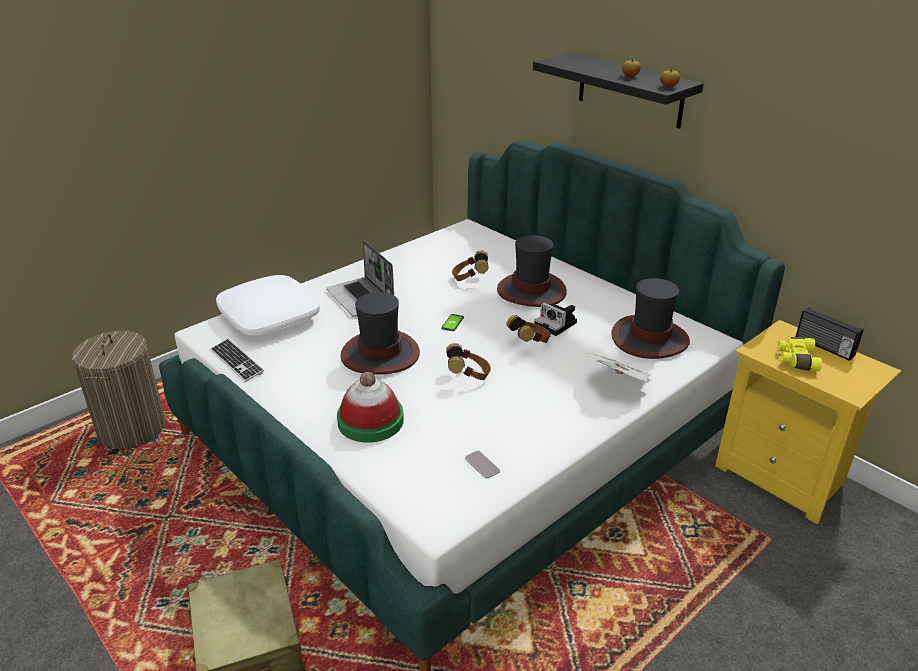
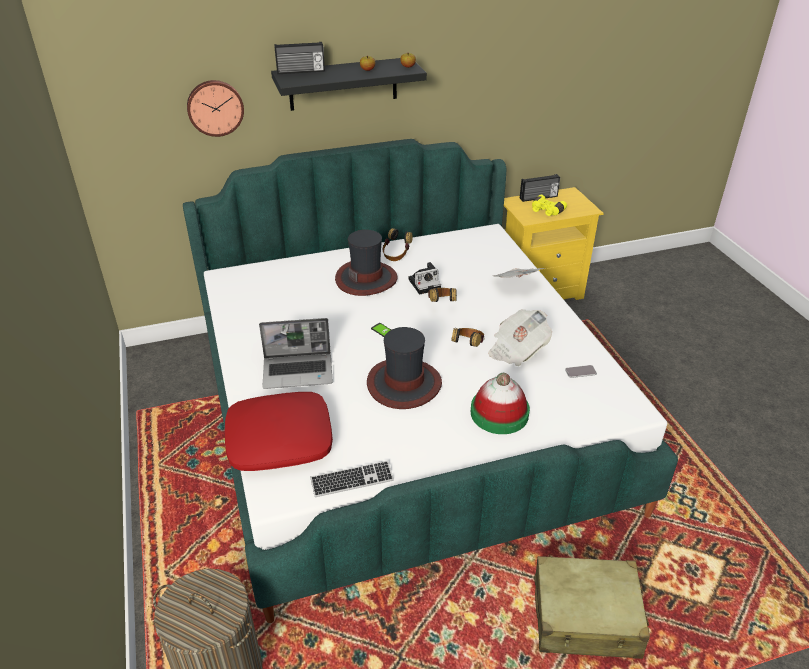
camera: 65 degrees left, 5 degrees up
(270, 315) = (280, 440): white pillow -> red pillow
(469, 278) = (318, 302): headphones -> headphones (396, 255)
(487, 410) = (517, 350): none -> newspaper
(523, 73) = (215, 107): none -> wall clock
(584, 59) = (301, 71): none -> radio
(649, 339) = (472, 254): hat -> none

